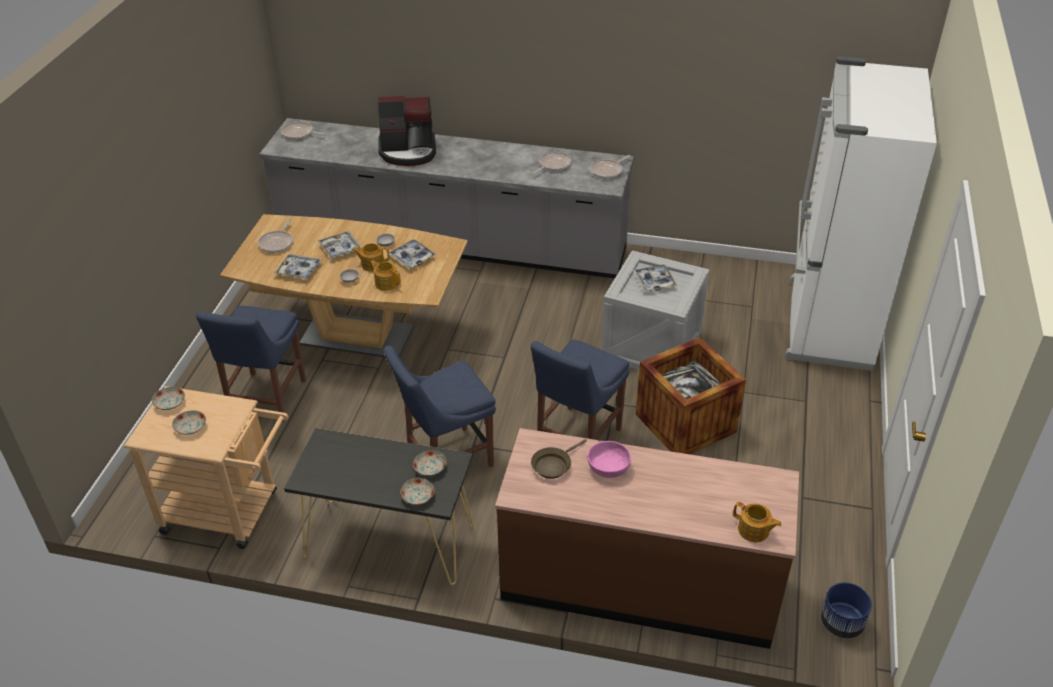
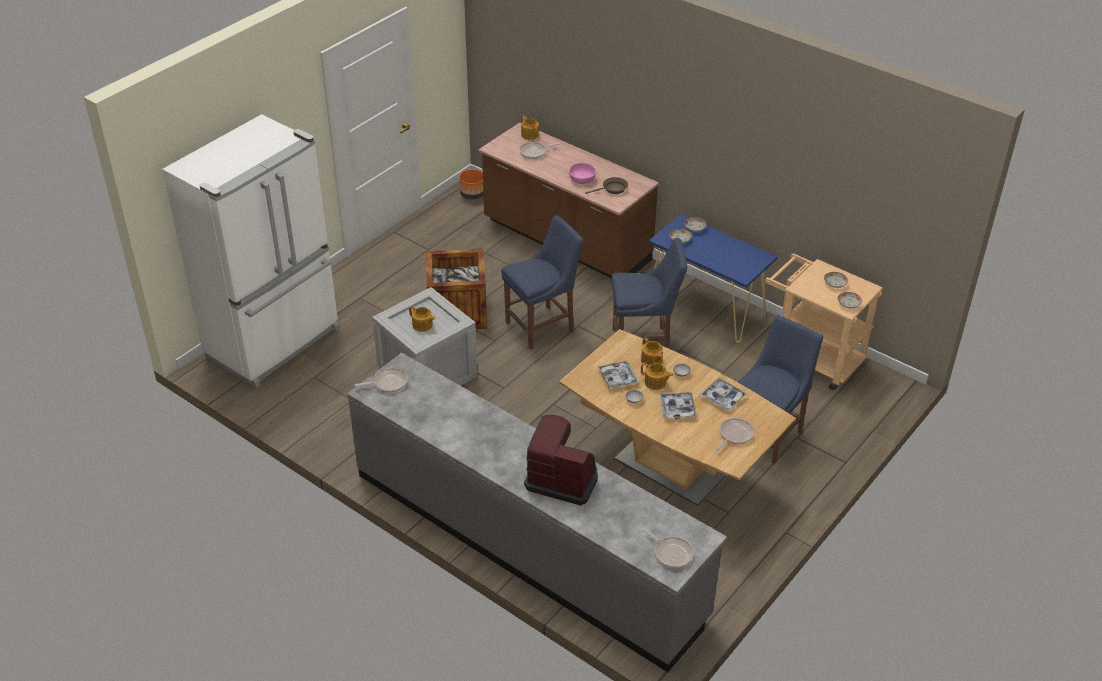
camera: 155 degrees left, 0 degrees up
(389, 541) = (706, 307): black console table -> blue console table
(553, 165) = (431, 408): frying pan -> frying pan (534, 152)
(654, 281) = (422, 325): tray -> teapot
(841, 623) = (473, 195): blue planter -> orange planter

